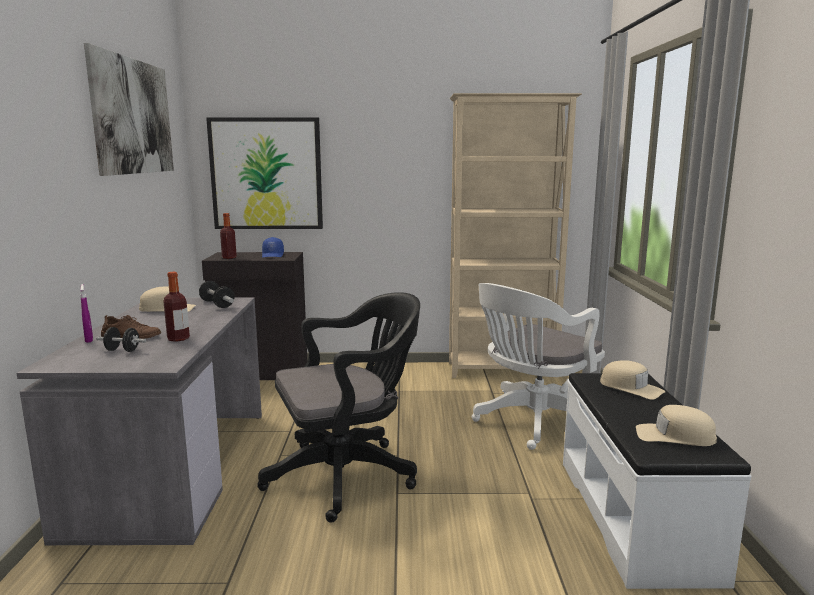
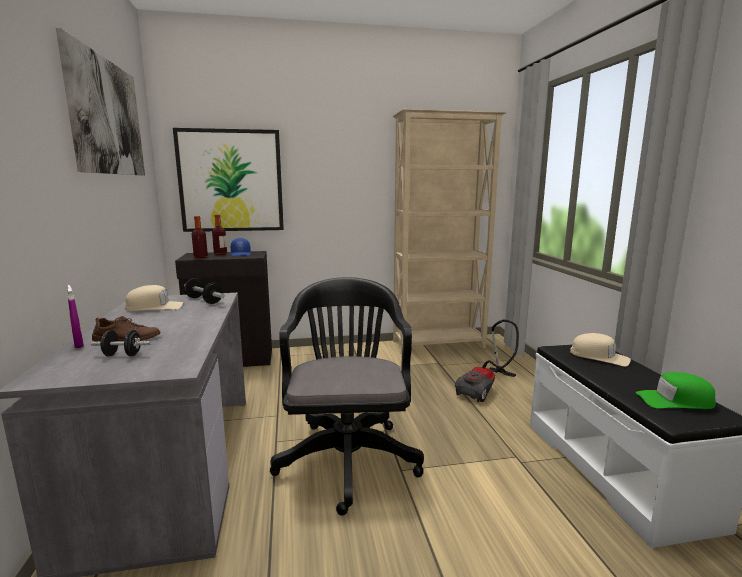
camera: 10 degrees left, 0 degrees up
(178, 338) = (180, 338): bottle -> bottle (220, 254)
(347, 475) = (348, 456): black office chair -> black office chair turned 60 degrees counterclockwise
(532, 423) = (485, 389): white office chair -> vacuum cleaner
(674, 436) = (675, 401): beige cap -> green cap

